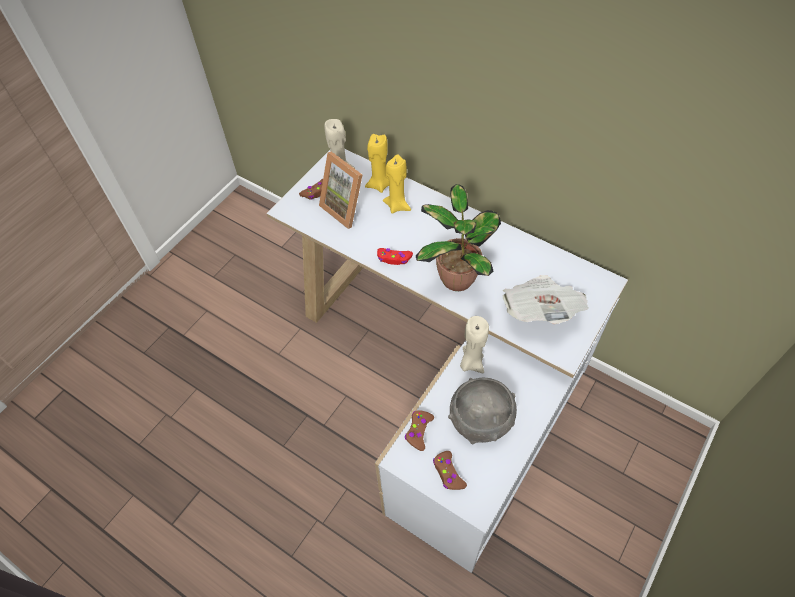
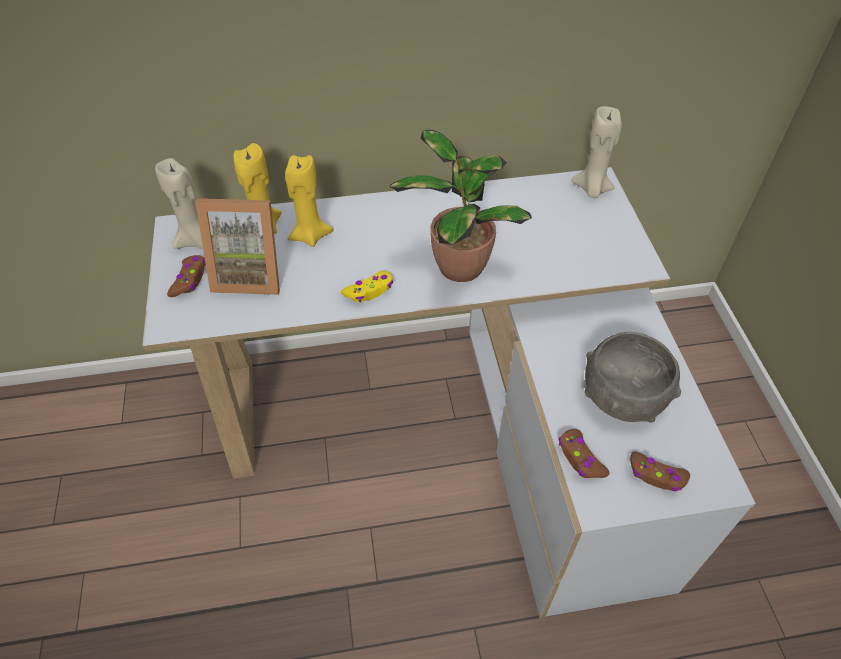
camera: 45 degrees left, 5 degrees down
(394, 258) = (369, 291): red game controller -> yellow game controller
(471, 362) = (549, 348): beige candle -> beige candle (592, 189)
(540, 311) = (573, 242): newspaper -> none

